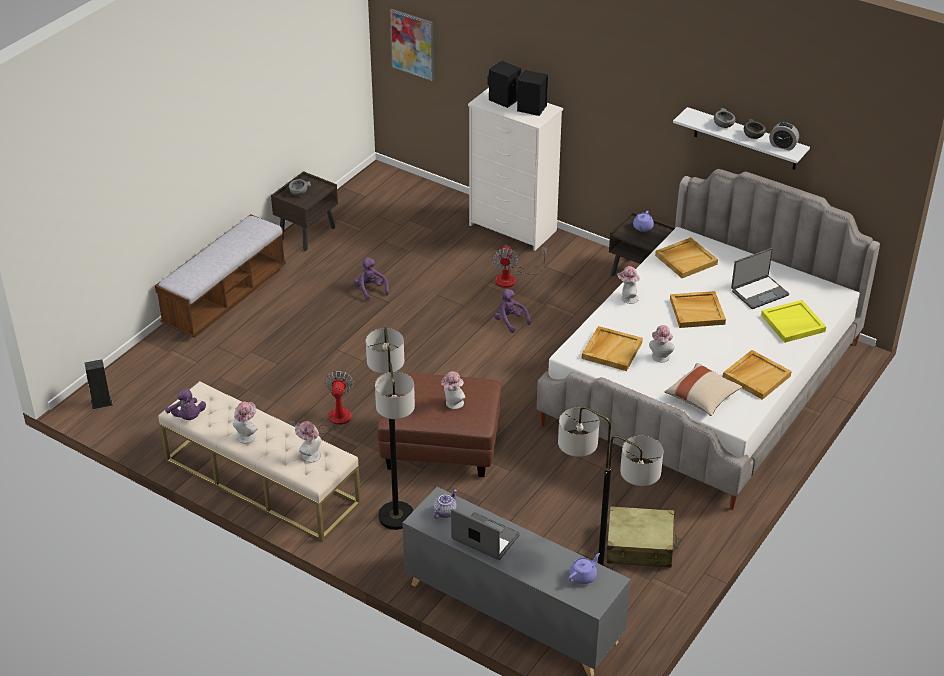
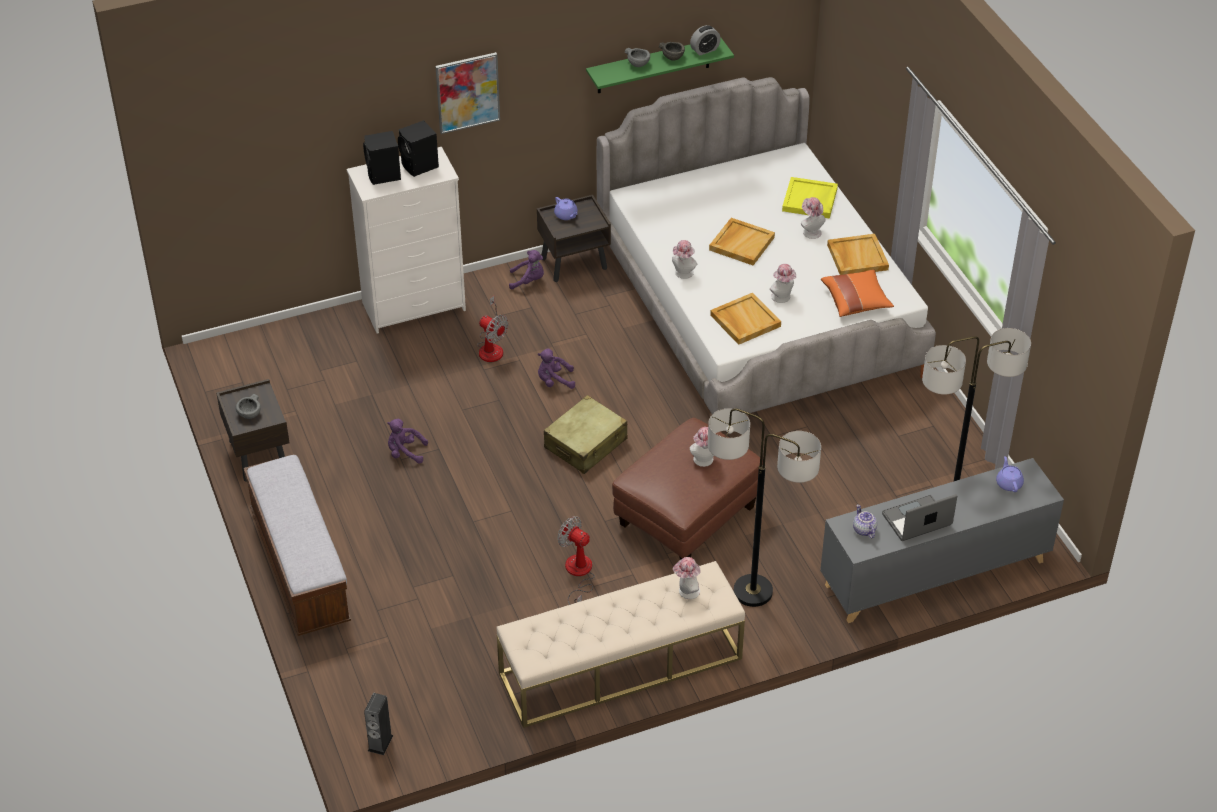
camera: 55 degrees left, 5 degrees up
(187, 417) = (549, 658): purple plush toy -> purple plush toy (528, 281)
(247, 435) = (618, 624): hat -> hat (810, 231)
(412, 44) = (224, 182): picture -> picture (467, 92)
(640, 546) = (920, 454): beige suitcase -> beige suitcase (586, 444)
(686, 259) = (664, 211): beige tray -> none
(702, 398) = (856, 302): beige pillow -> orange pillow
(745, 139) = (653, 66): white shelf -> green shelf
(759, 292) = (751, 195): laptop -> none

